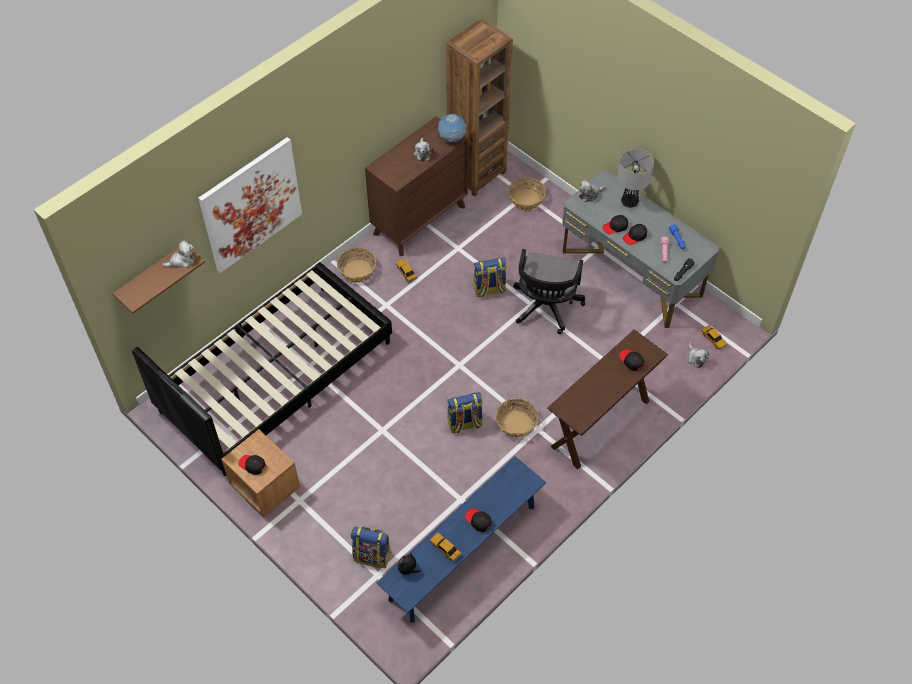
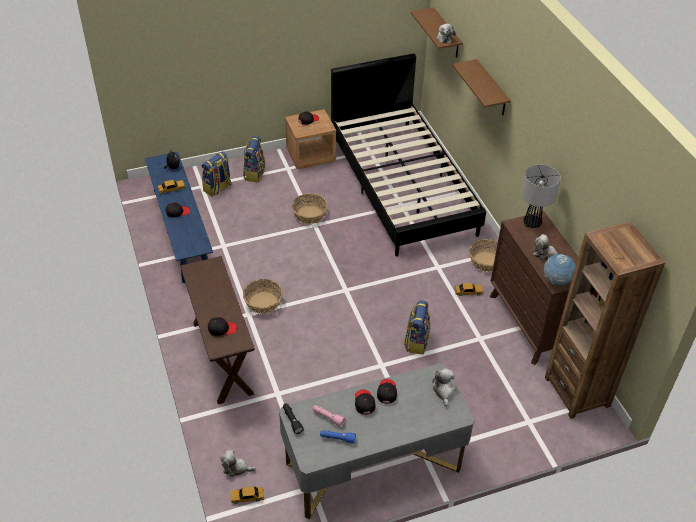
camera: 115 degrees right, 10 degrees down
(251, 204) = (492, 89): picture -> brown shelf
(464, 424) = (286, 272): backpack -> backpack (254, 173)
(526, 199) = (521, 419): basket -> basket (310, 215)
(545, 308) = (370, 374): black office chair -> none
(630, 202) = (414, 422): table lamp -> table lamp (532, 223)

